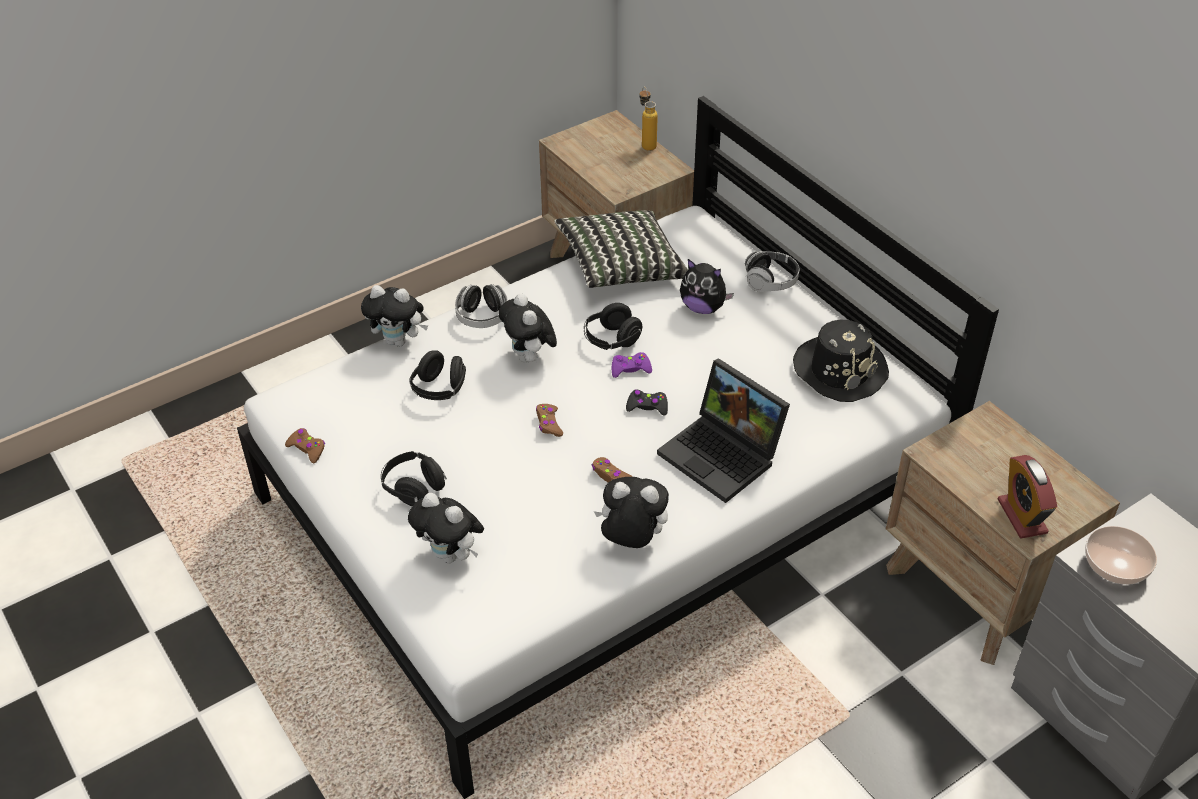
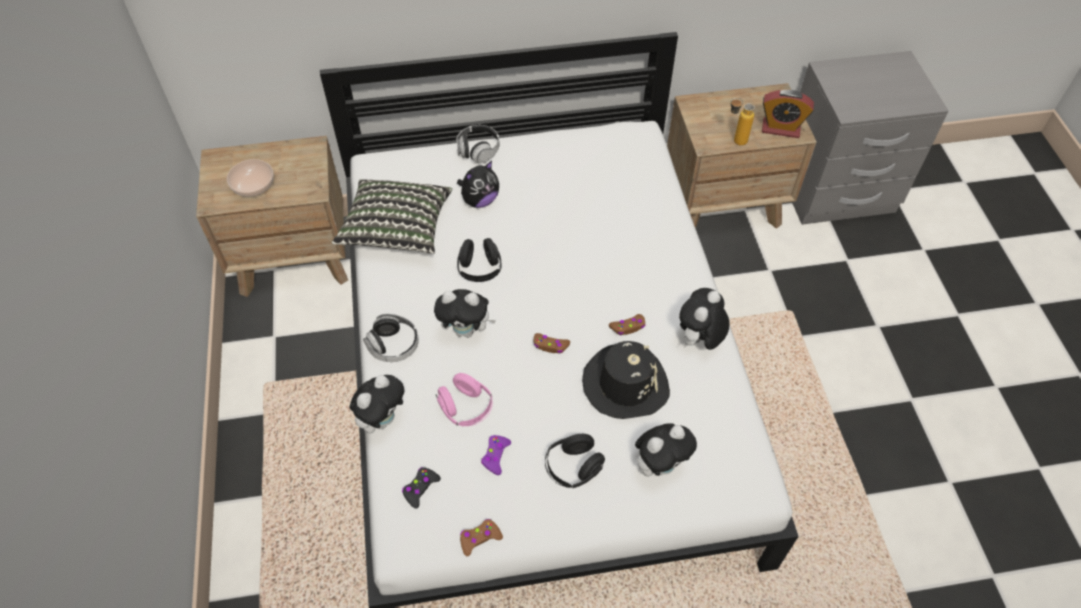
camera: 65 degrees left, 10 degrees up
(439, 389) = (466, 408): black headphones -> pink headphones
(630, 369) = (521, 270): purple game controller -> purple game controller (495, 456)
(646, 143) = (266, 149): bottle -> bottle (734, 141)
(647, 406) = (569, 276): black game controller -> black game controller (420, 488)
(724, 455) = (643, 252): laptop -> none
(839, 370) = (595, 155): black hat -> black hat (625, 384)
(1117, 565) = (859, 102): bowl -> bowl (254, 185)

